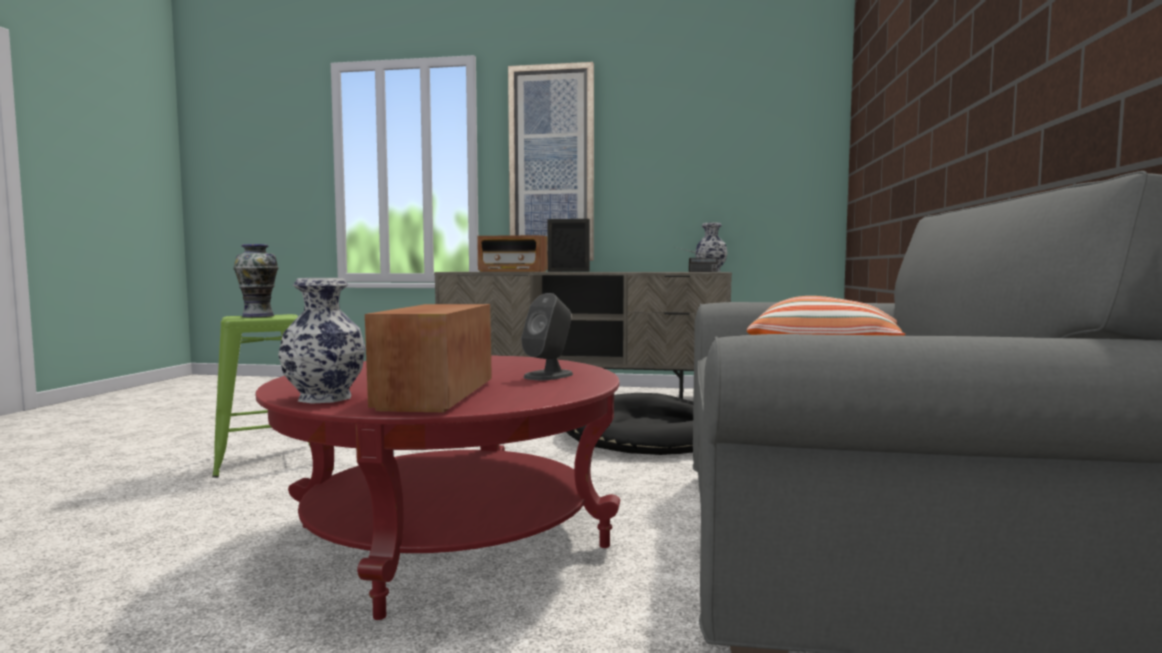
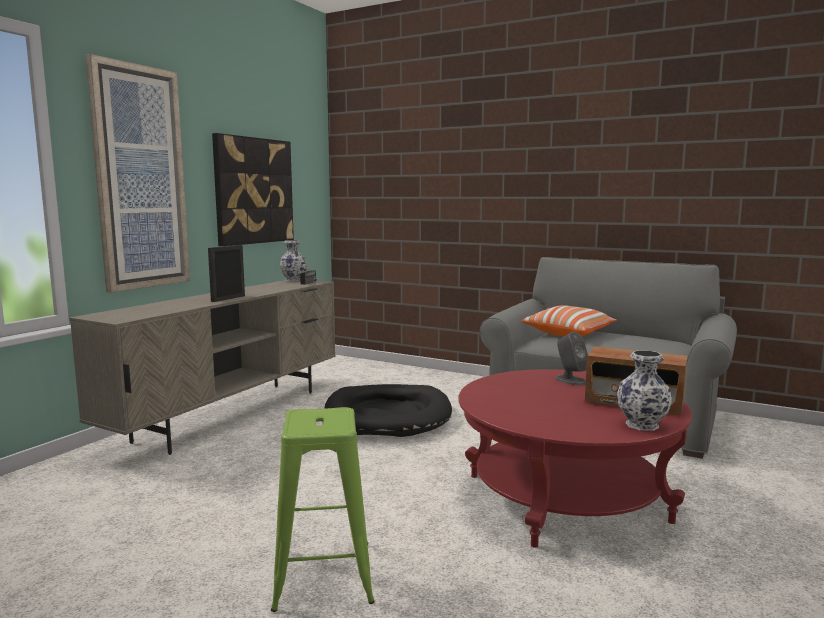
camera: 70 degrees left, 5 degrees up
(258, 316) = (311, 421): vase -> none
(513, 271) = (172, 307): radio -> none
(696, 170) = (254, 191): none -> picture

